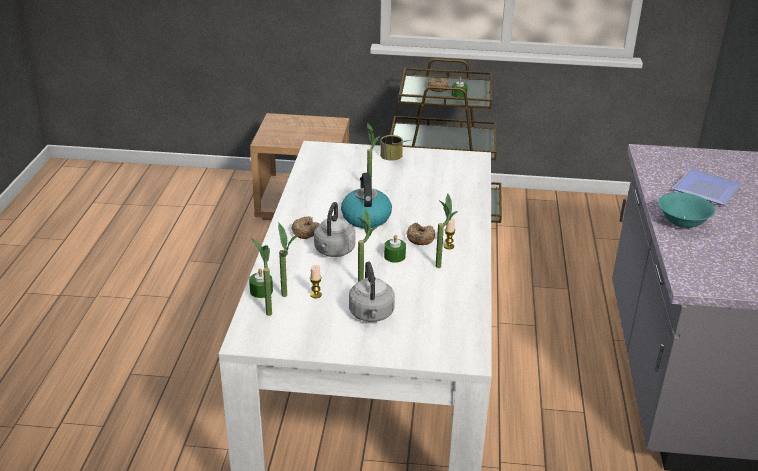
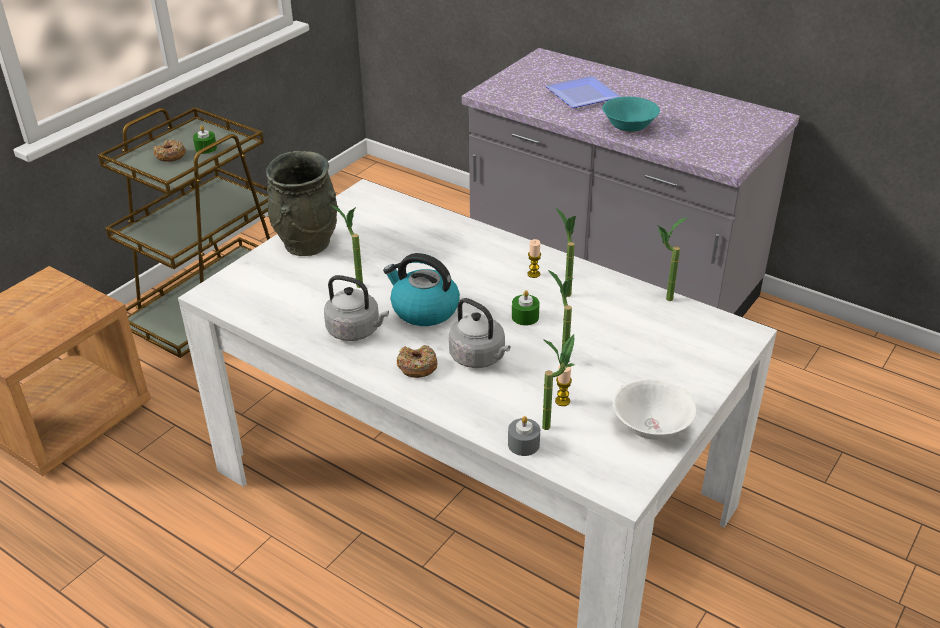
camera: 60 degrees left, 5 degrees up
(261, 291) = (523, 444): green candle -> grey candle
(266, 310) = (569, 452): potted plant -> potted plant (662, 299)
(316, 338) = (651, 428): none -> white bowl
(371, 315) = (629, 371): grey kettle -> grey kettle (356, 331)
(395, 158) = (306, 243): can -> grey vase
(420, 238) = (502, 287): donut -> none

